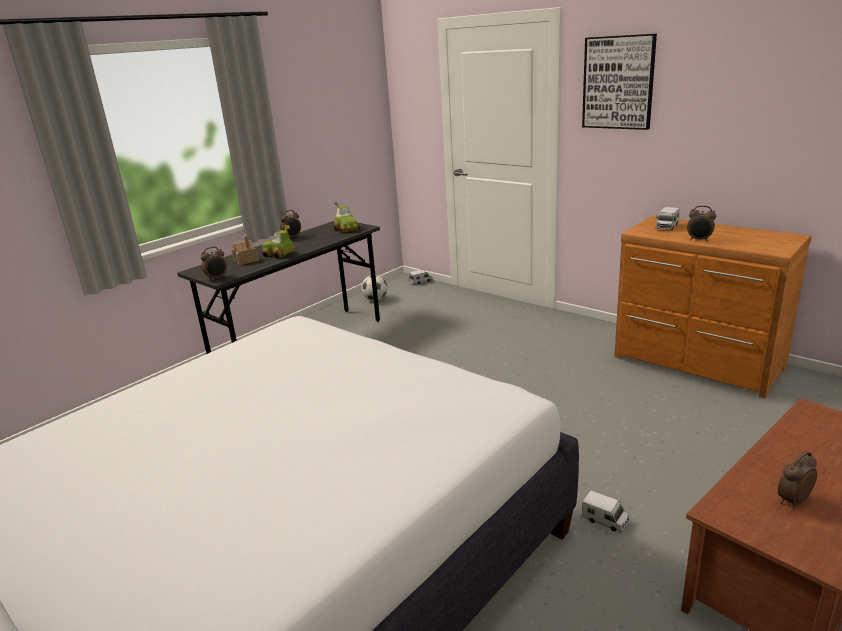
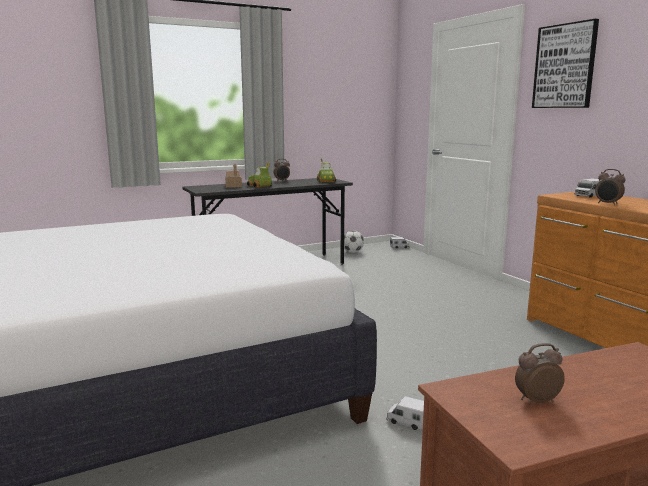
camera: 20 degrees right, 10 degrees down
(217, 278) = (202, 190): alarm clock -> none
(605, 520) = (408, 422): toy truck -> toy truck turned 150 degrees clockwise

